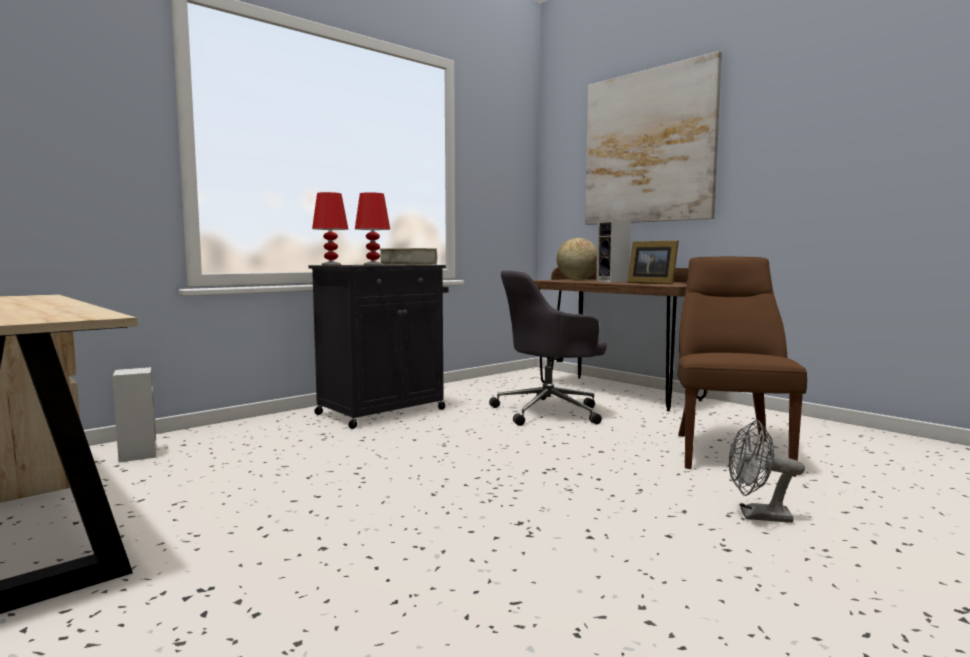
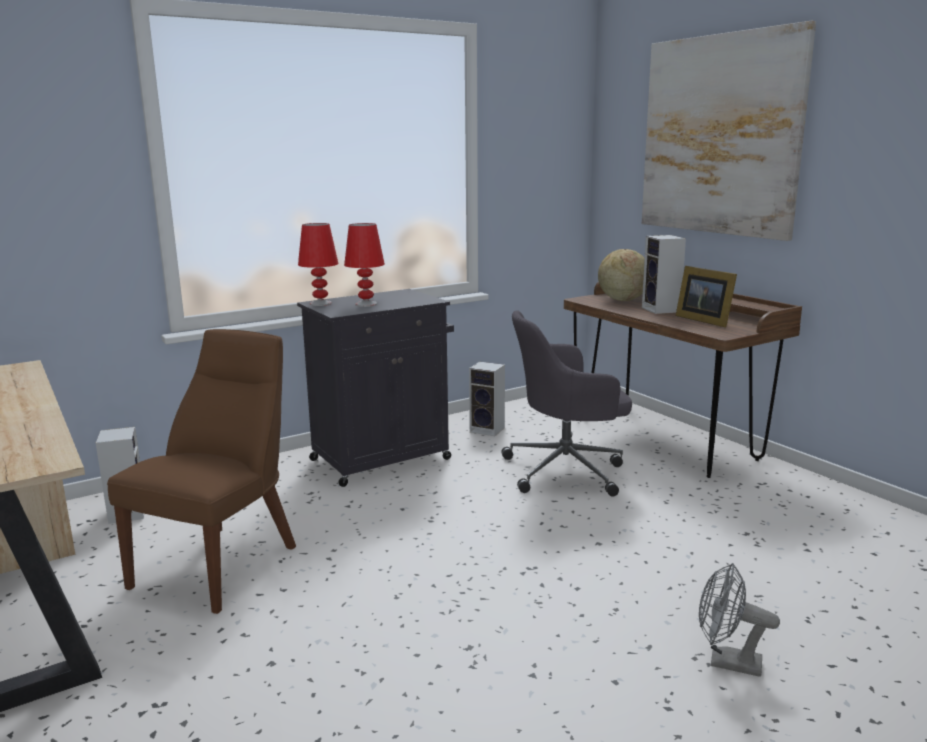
camera: 10 degrees right, 10 degrees up
(407, 264) = (407, 299): book -> none
(470, 392) = (488, 430): none -> speaker
(728, 451) = (747, 555): brown chair -> brown chair (221, 563)

